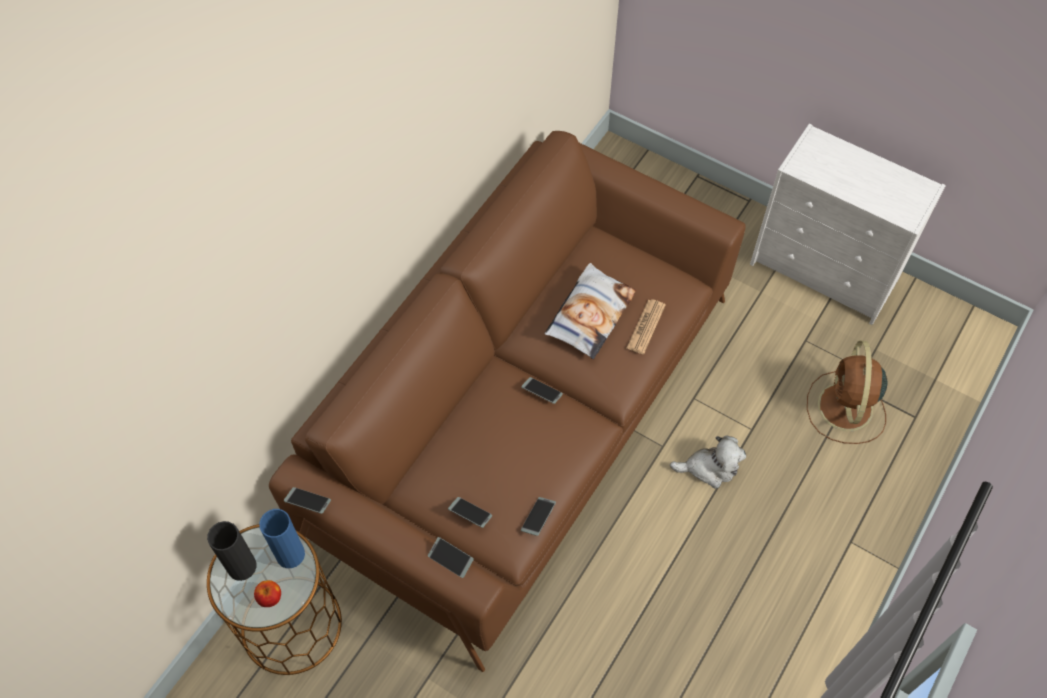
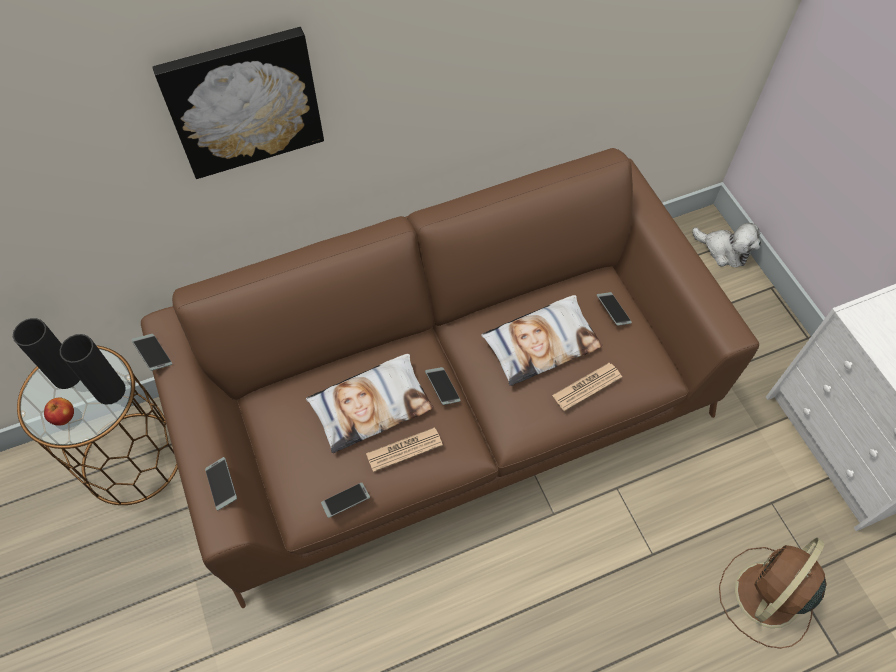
camera: 35 degrees right, 0 degrees up
(290, 554) = (110, 391): blue vase -> black vase
(320, 246) = (243, 101): none -> picture
(470, 514) = (290, 457): phone -> phone (613, 311)
(501, 438) = (371, 405): none -> pillow
(551, 453) = (404, 449): none -> newspaper
(709, 468) = (583, 563): plush toy -> plush toy (724, 250)

